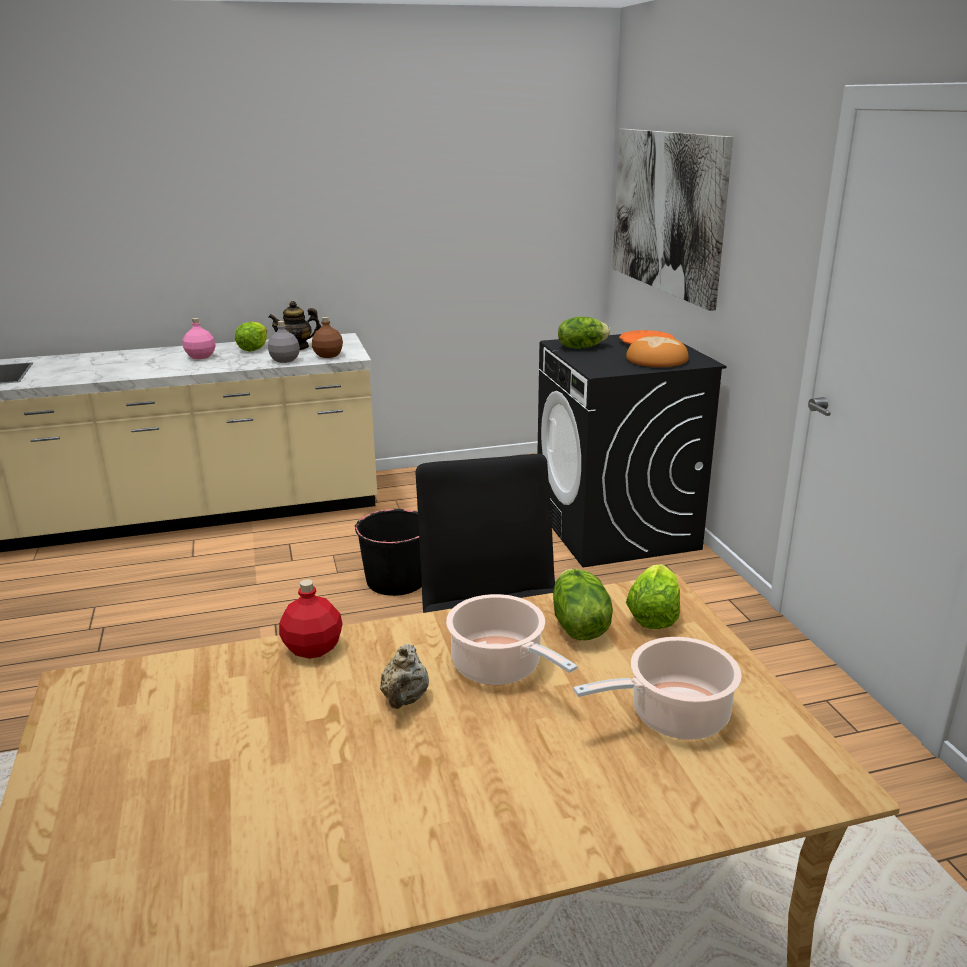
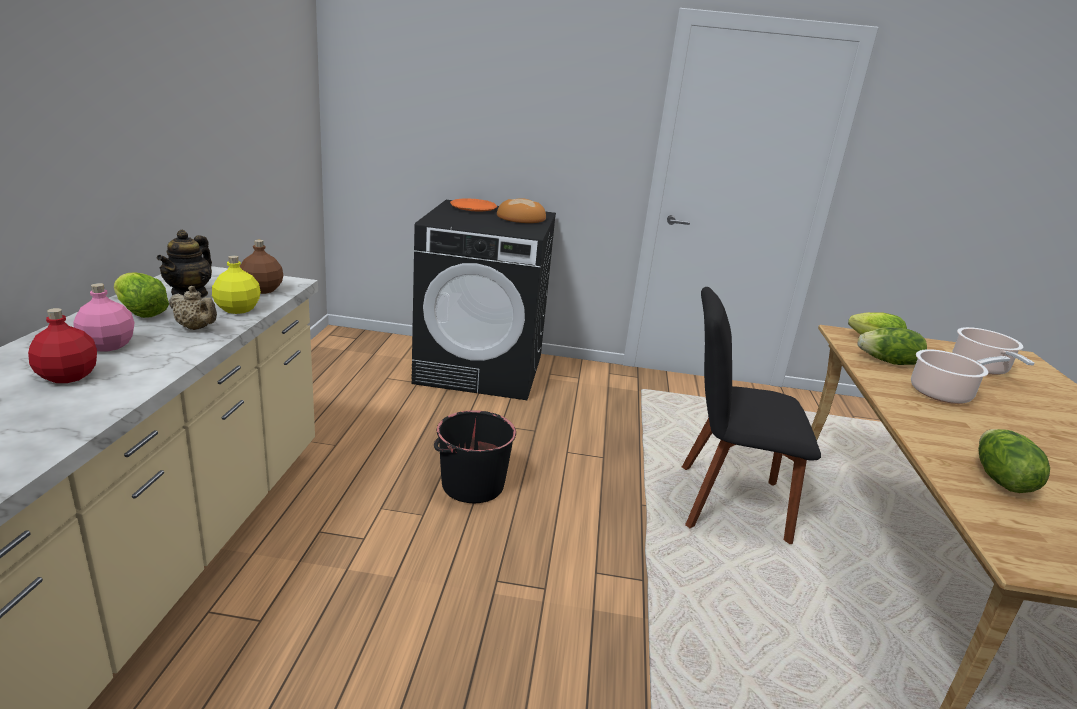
camera: 70 degrees left, 0 degrees up
(284, 360) = (237, 309): grey bottle -> yellow bottle
(314, 648) = (933, 444): red bottle -> red bottle (69, 376)
(405, 700) = (991, 428): beige teapot -> beige teapot (196, 328)
(581, 347) = (457, 221): lettuce -> lettuce (999, 479)
(667, 212) = (441, 95): picture -> none

